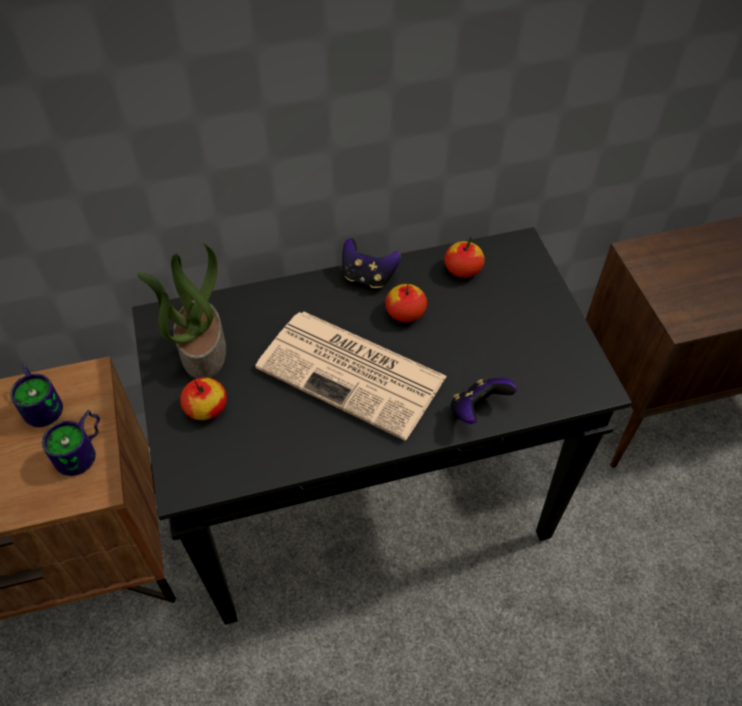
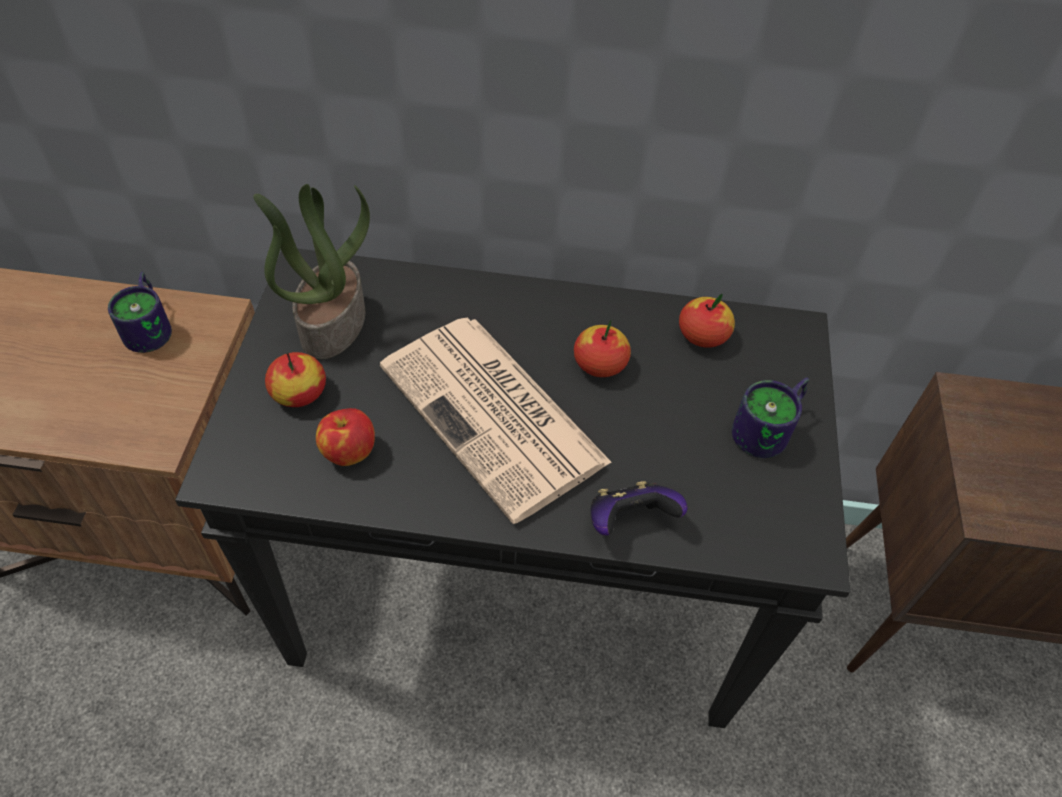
camera: 20 degrees right, 0 degrees up
(84, 451) = (165, 397): mug -> mug (771, 431)
(265, 435) = (348, 451): none -> apple
(368, 277) = (576, 304): game controller -> none

